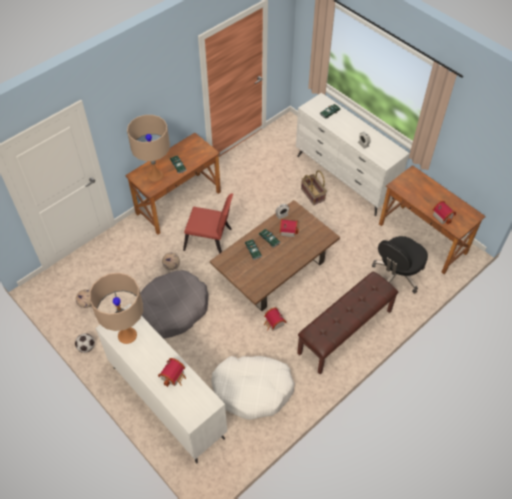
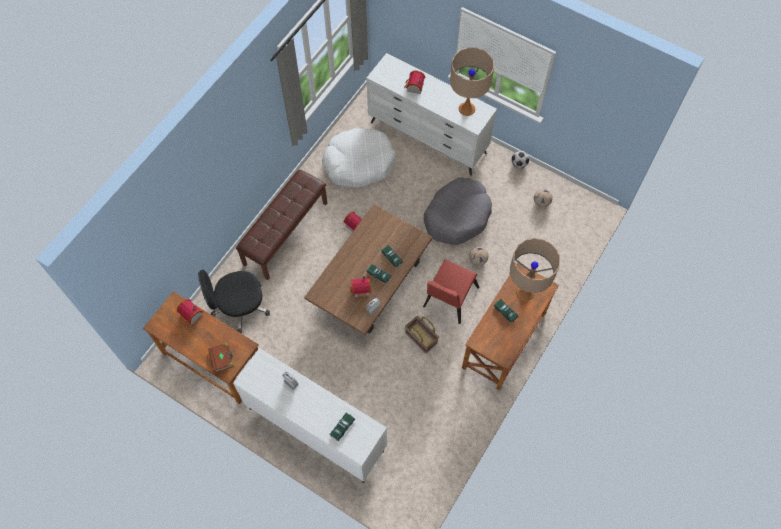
camera: 165 degrees right, 10 degrees up
(211, 241) = (448, 299): red chair -> red chair turned 60 degrees counterclockwise
(313, 194) = (350, 393): basket -> basket (420, 338)
(397, 274) = (239, 307): black office chair -> black office chair turned 135 degrees counterclockwise
(416, 181) = (222, 359): none -> brown book

